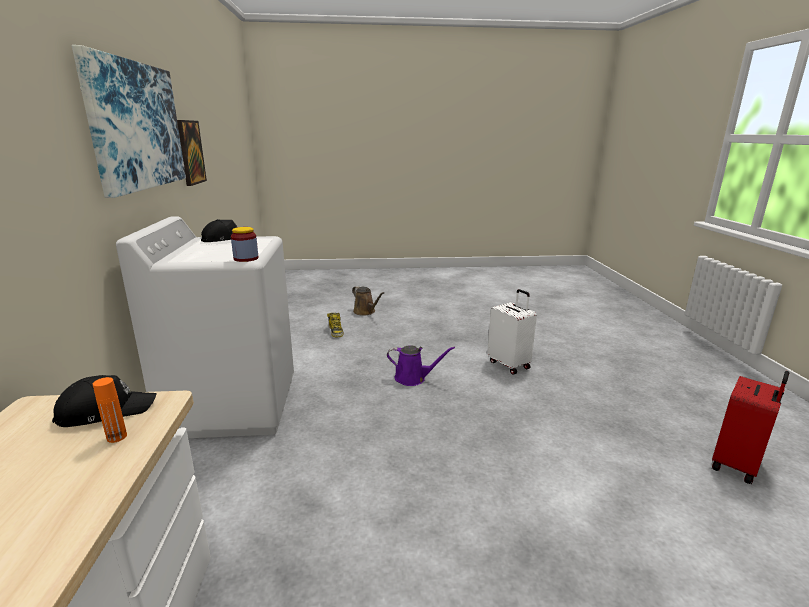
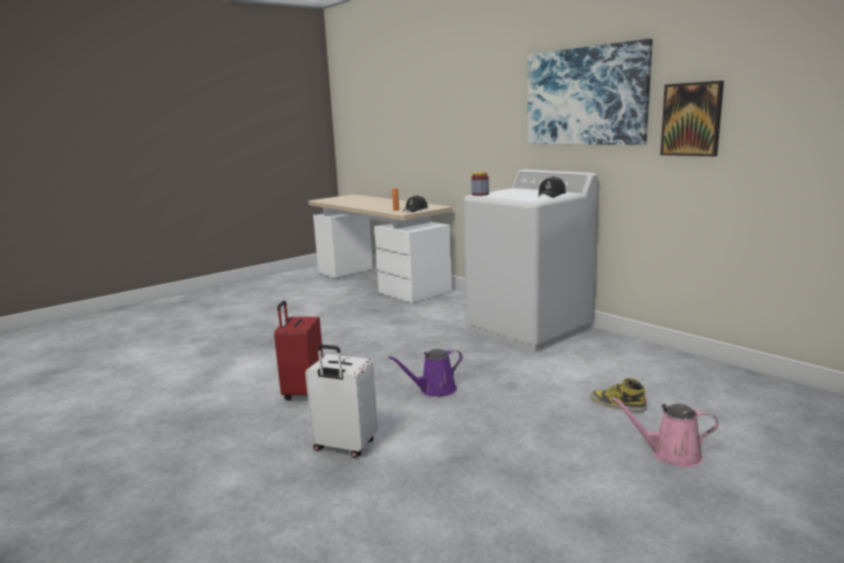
camera: 145 degrees right, 5 degrees down
(365, 312) = (671, 454): brown watering can -> pink watering can
(737, 465) = (95, 424): red suitcase -> red suitcase (303, 393)

